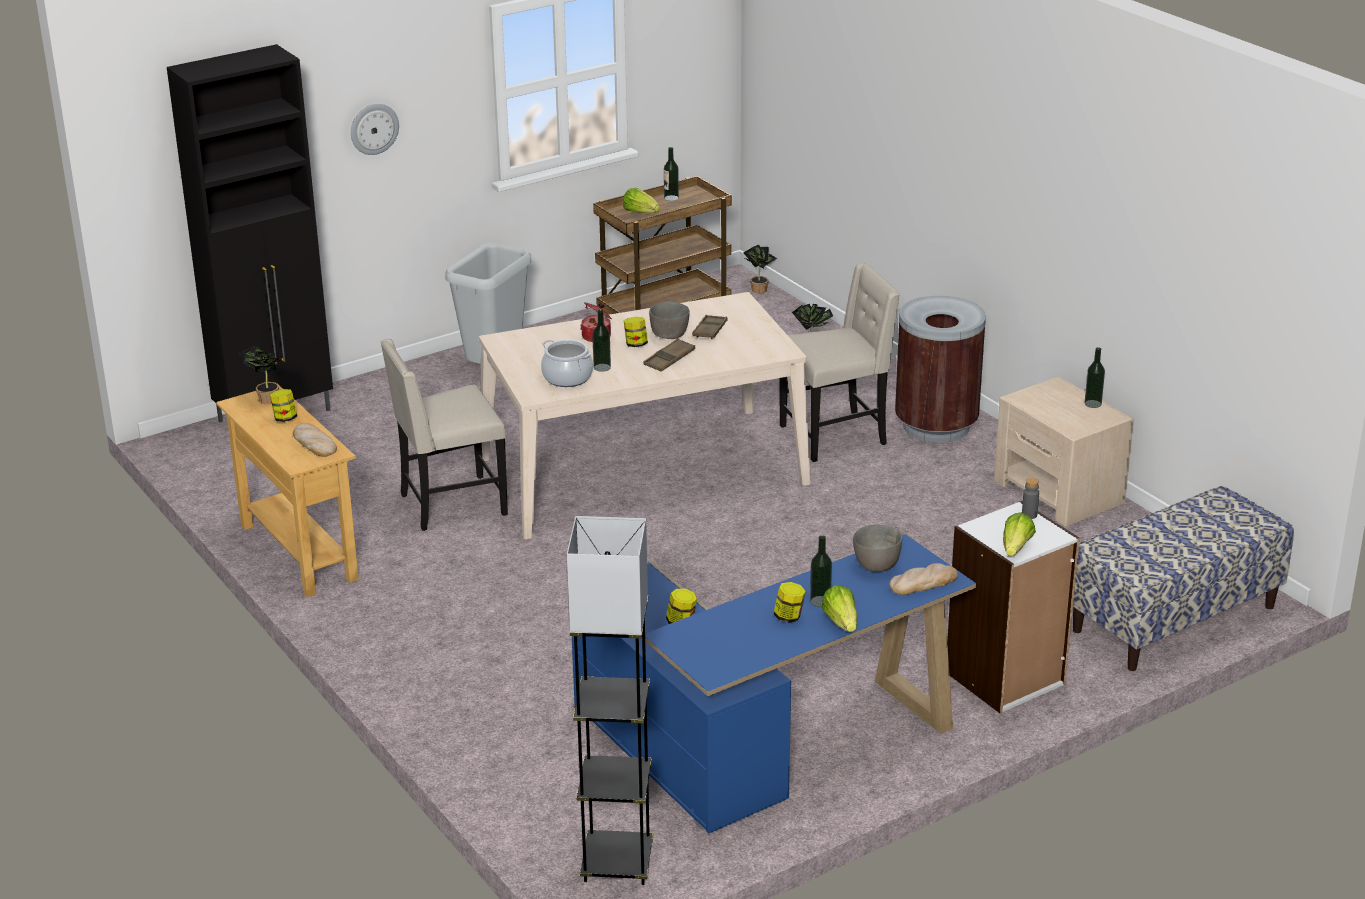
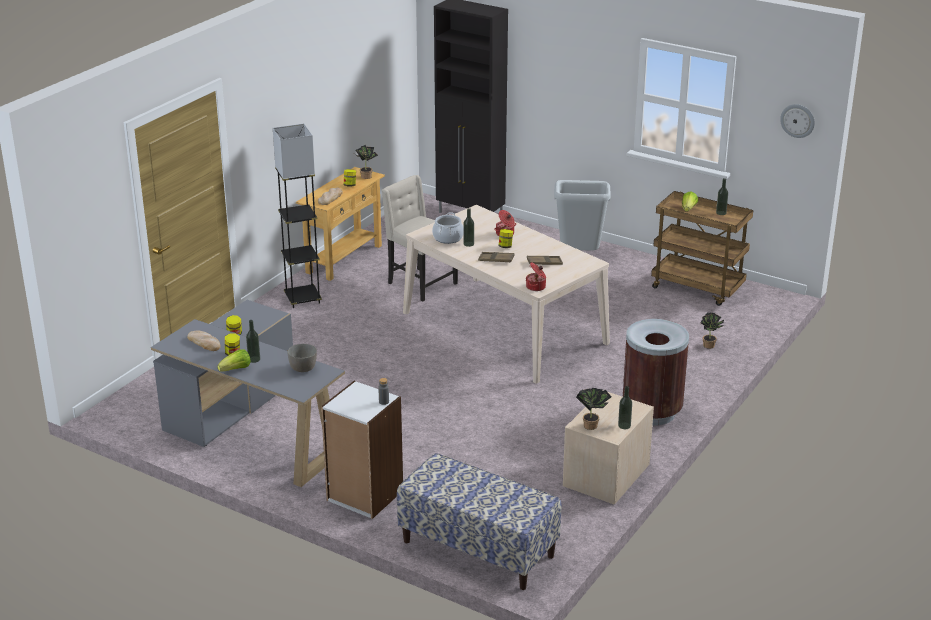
camera: 65 degrees right, 0 degrees up
(374, 128) = (560, 82): wall clock -> wall clock (797, 120)
(617, 863) = (128, 412): grey floor lamp -> grey floor lamp (303, 299)
(670, 335) = (527, 253): grey bowl -> none
(758, 289) = (774, 309): potted plant -> potted plant (592, 425)
(761, 743) = (252, 428): blue desk -> grey desk
(775, 351) = (536, 287): none -> cooking pot
(835, 436) = (604, 379): beige chair -> none
(923, 583) = (292, 386): bread -> bread (204, 342)
(1016, 548) = (341, 404): lettuce -> none

